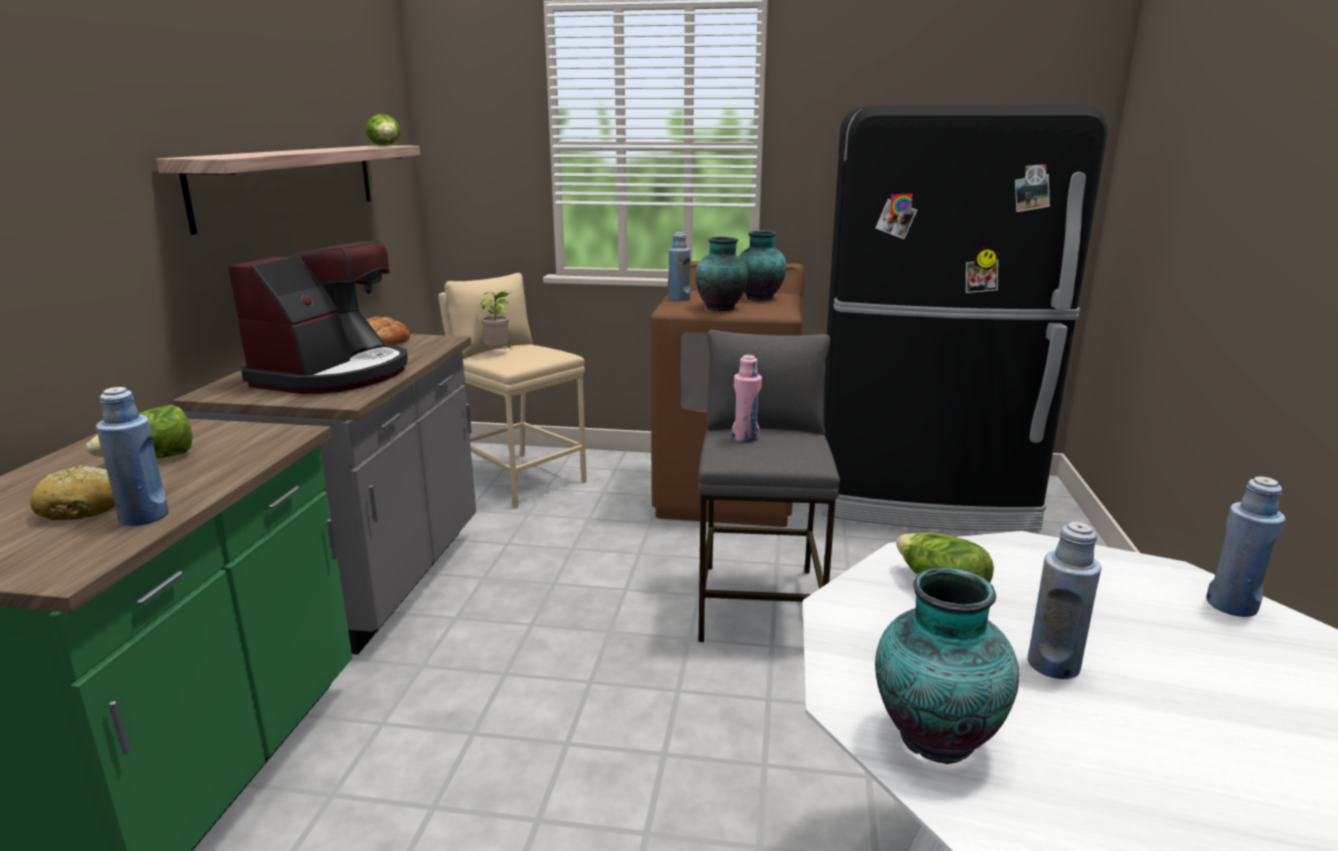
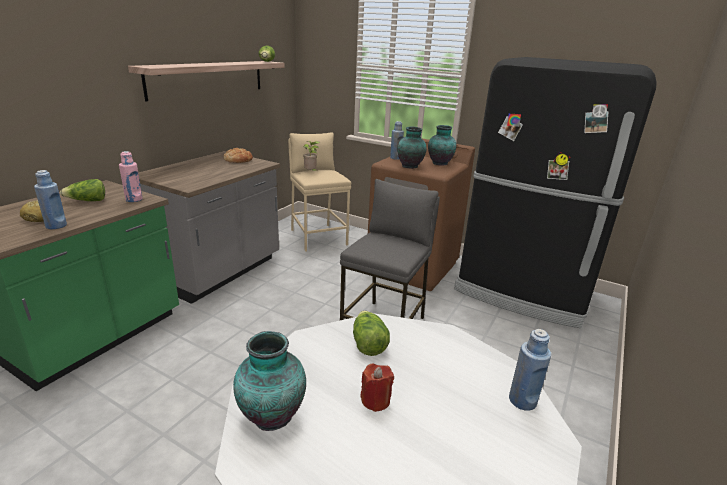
camera: 20 degrees right, 5 degrees up
(334, 374) = (199, 173): coffee machine -> none
(745, 437) = (379, 239): pink bottle -> pink bottle (134, 199)
(1053, 664) = (375, 400): blue bottle -> red candle

